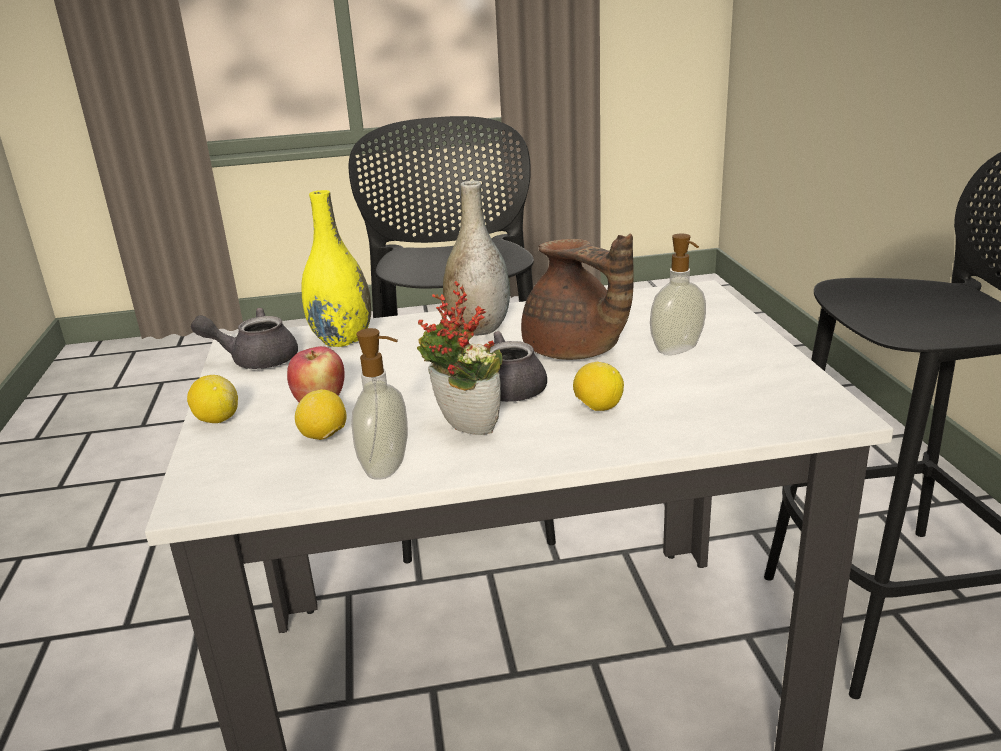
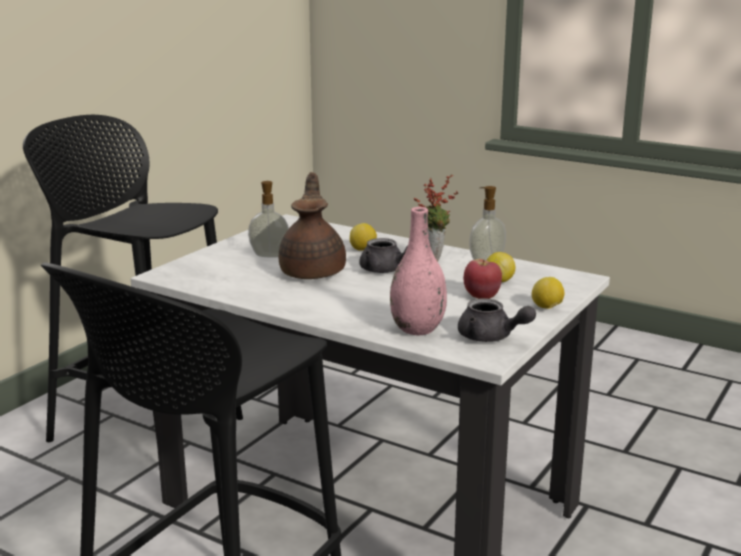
camera: 140 degrees left, 5 degrees down
(342, 339) = (417, 329): yellow vase -> pink vase
(479, 329) = (328, 302): grey vase -> none

